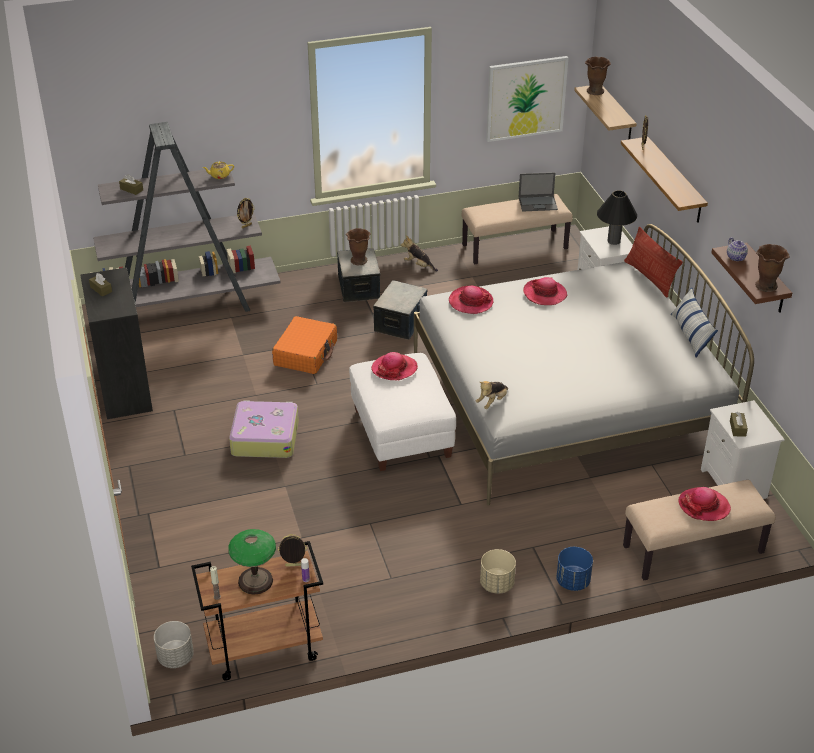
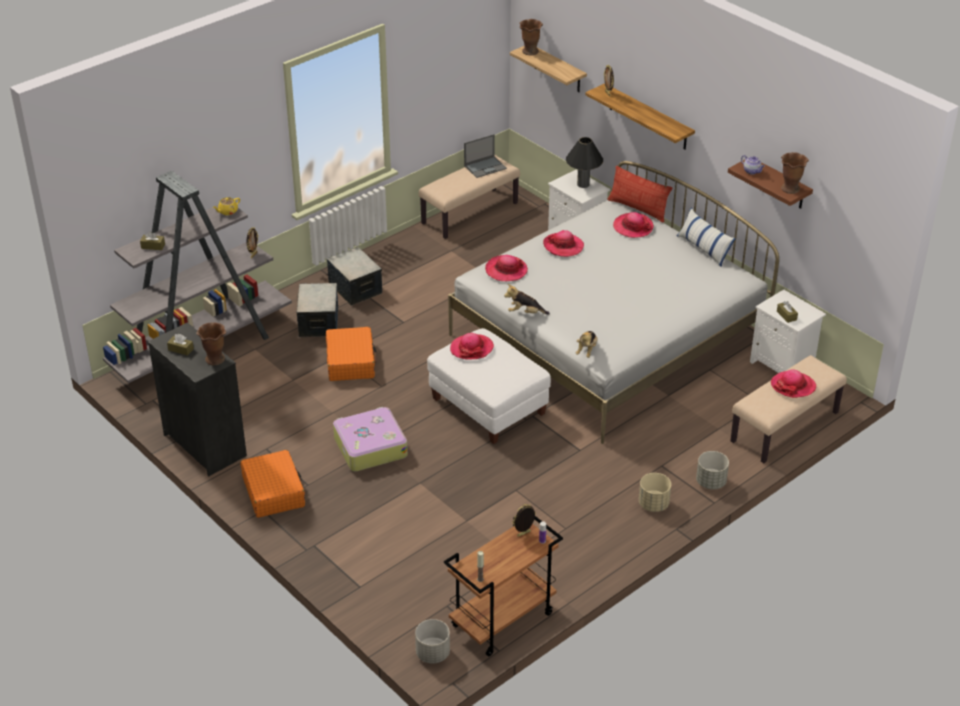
camera: 25 degrees left, 0 degrees up
(151, 451) = (273, 491): none -> orange suitcase
(255, 581) = (502, 556): table lamp -> none
(358, 260) = (353, 262): brown vase -> brown vase (215, 359)
(401, 323) = (417, 310): storage box -> storage box (319, 322)
(418, 265) = (395, 253): plush toy -> plush toy (525, 313)
(526, 98) = (462, 71): picture -> none
(573, 581) = (711, 482): blue planter -> grey planter
(630, 293) = (633, 227): none -> hat

